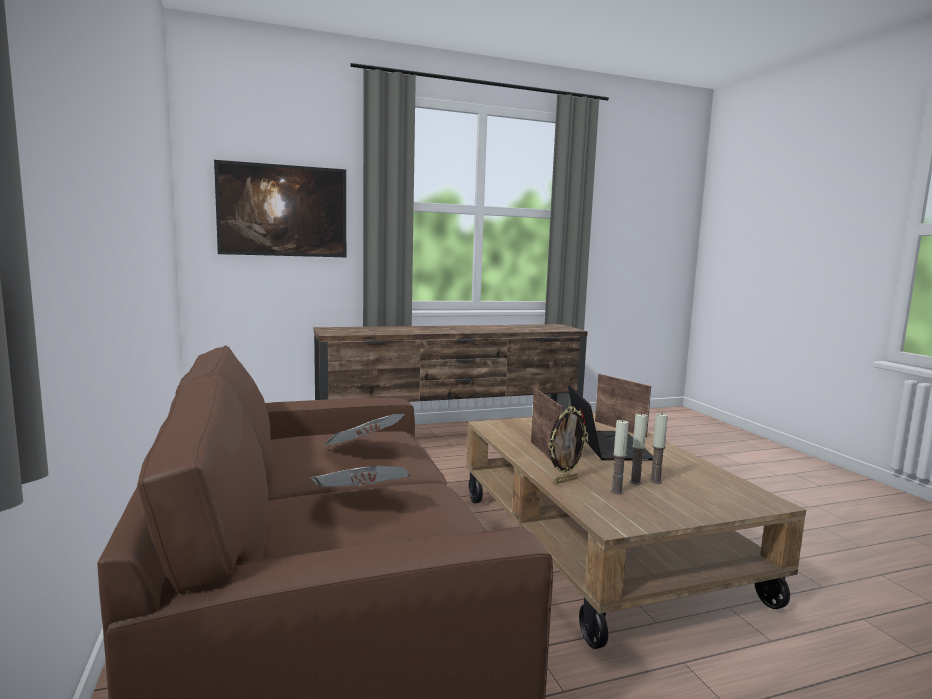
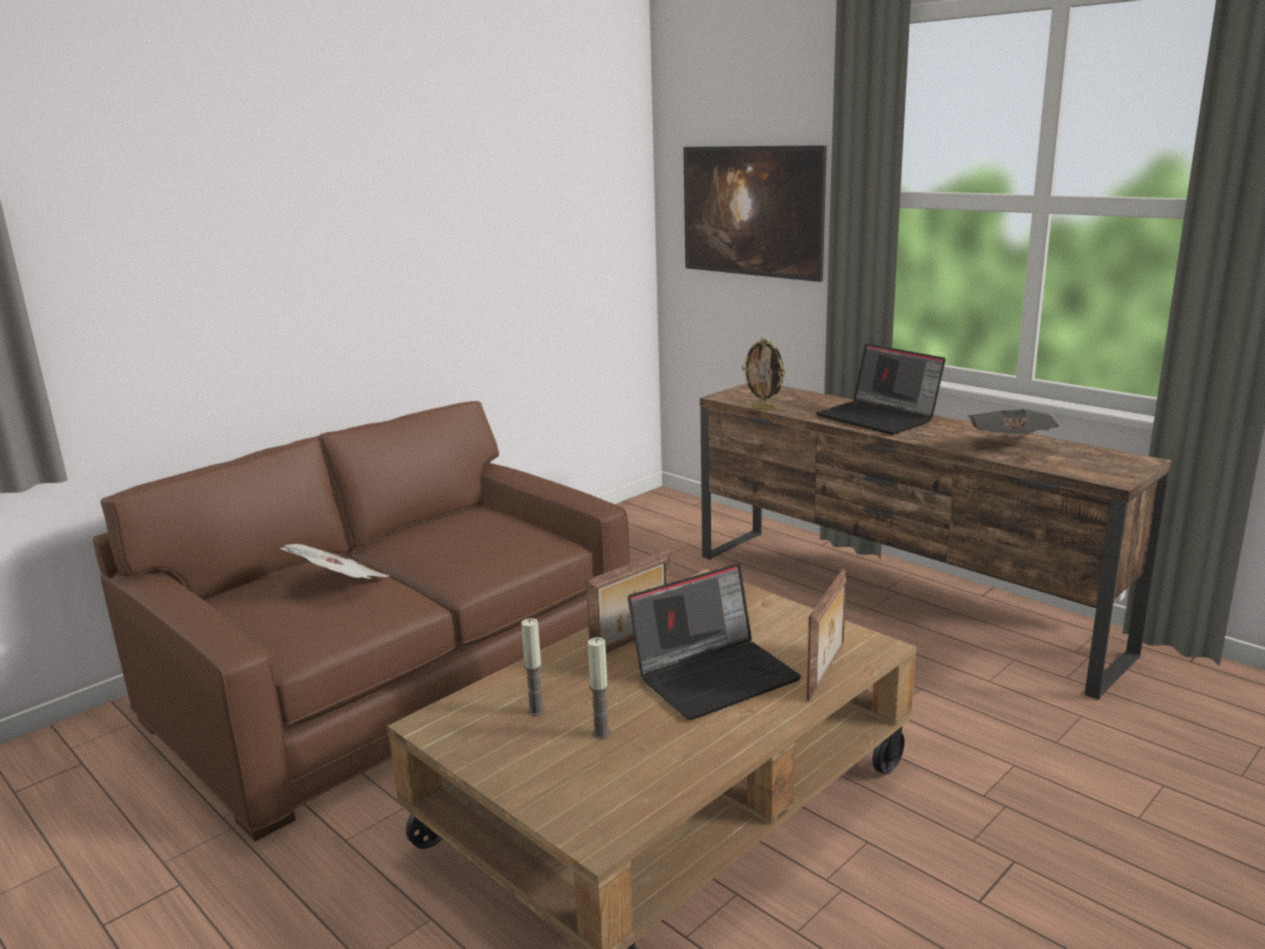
camera: 65 degrees right, 10 degrees up
(363, 451) = (467, 548): newspaper -> newspaper (1010, 445)
(435, 329) = (879, 418): none -> laptop
(565, 480) = (544, 672): picture frame -> picture frame (763, 408)
(635, 482) = (582, 719): candle -> none

